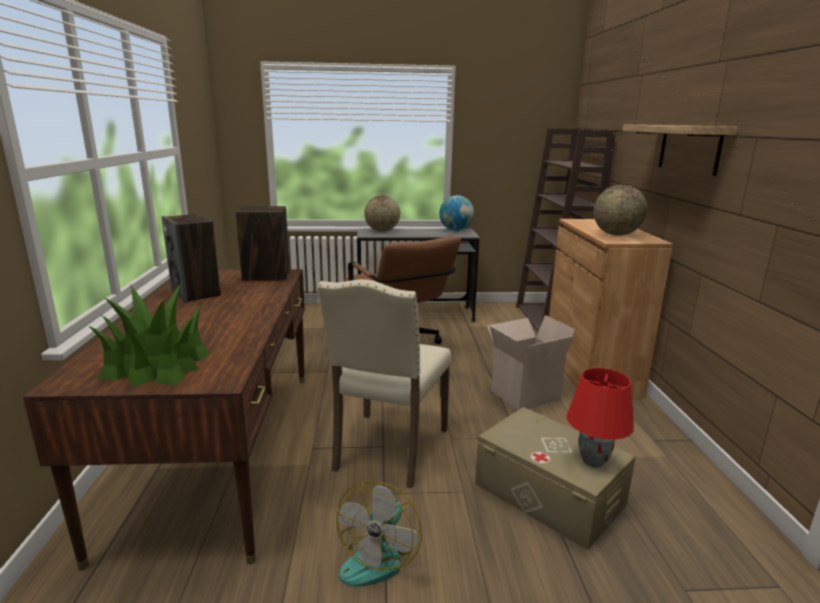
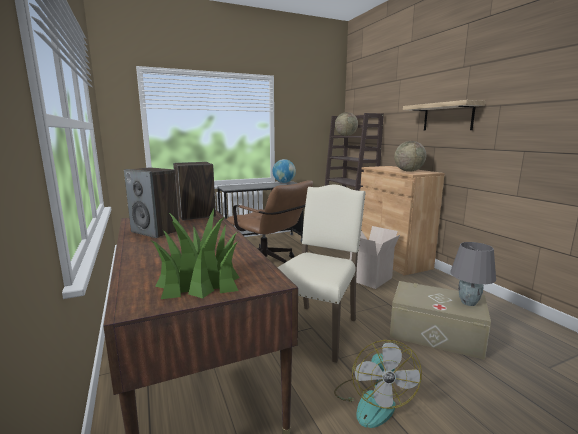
camera: 20 degrees left, 5 degrees down
(382, 231) = (236, 186): globe -> globe (345, 135)
(388, 450) = (317, 329): beige chair -> beige chair turned 150 degrees counterclockwise
(593, 461) = (468, 303): red table lamp -> grey table lamp

